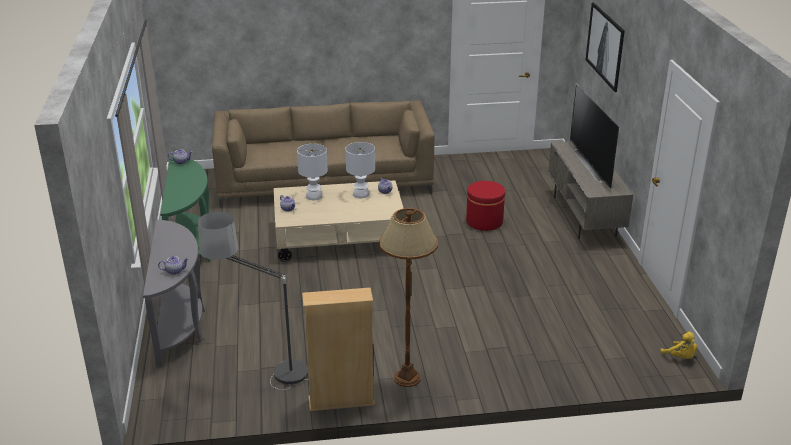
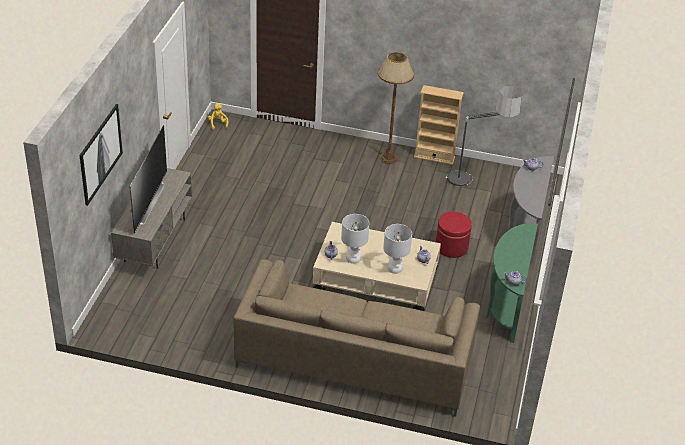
camera: 160 degrees left, 10 degrees up
(484, 221) = (242, 260): red ottoman -> red ottoman (451, 247)

